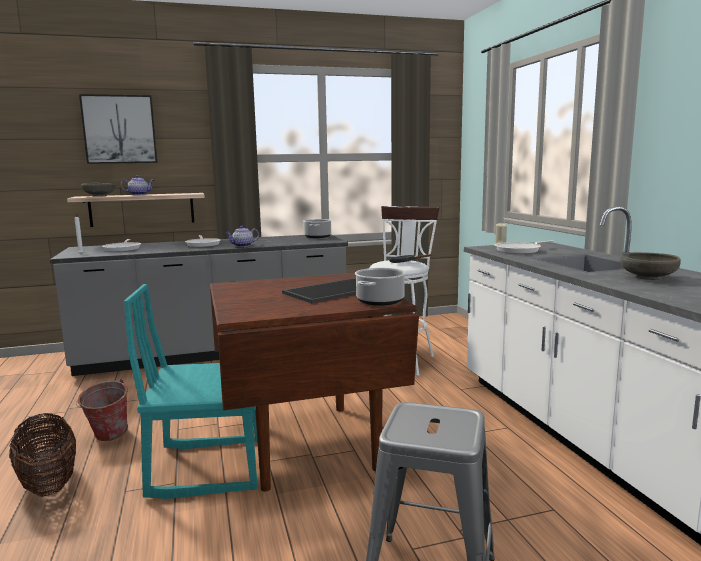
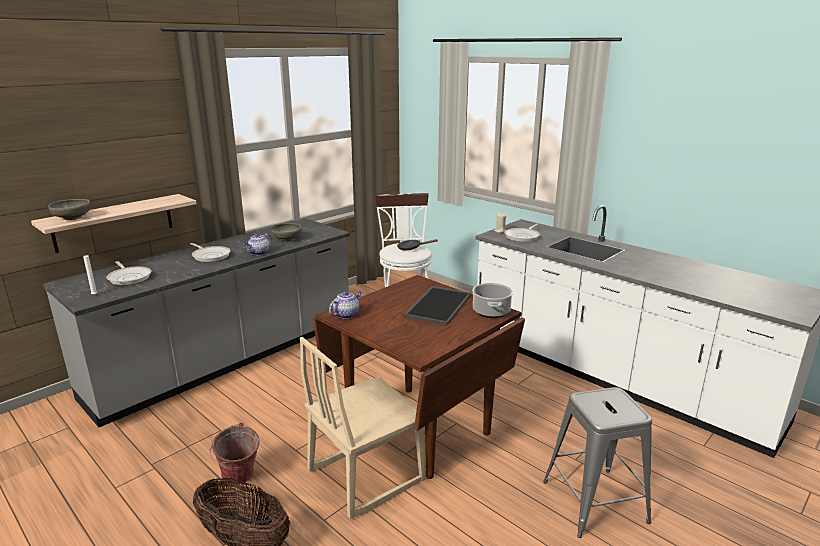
camera: 30 degrees left, 10 degrees up
(119, 129) = (78, 133): picture -> none
(139, 194) = (114, 208): teapot -> teapot (346, 314)
(208, 467) = (365, 475): turquoise chair -> beige chair
(317, 237) = (306, 226): cooking pot -> none
(648, 277) = (641, 263): grey bowl -> grey bowl (287, 239)

